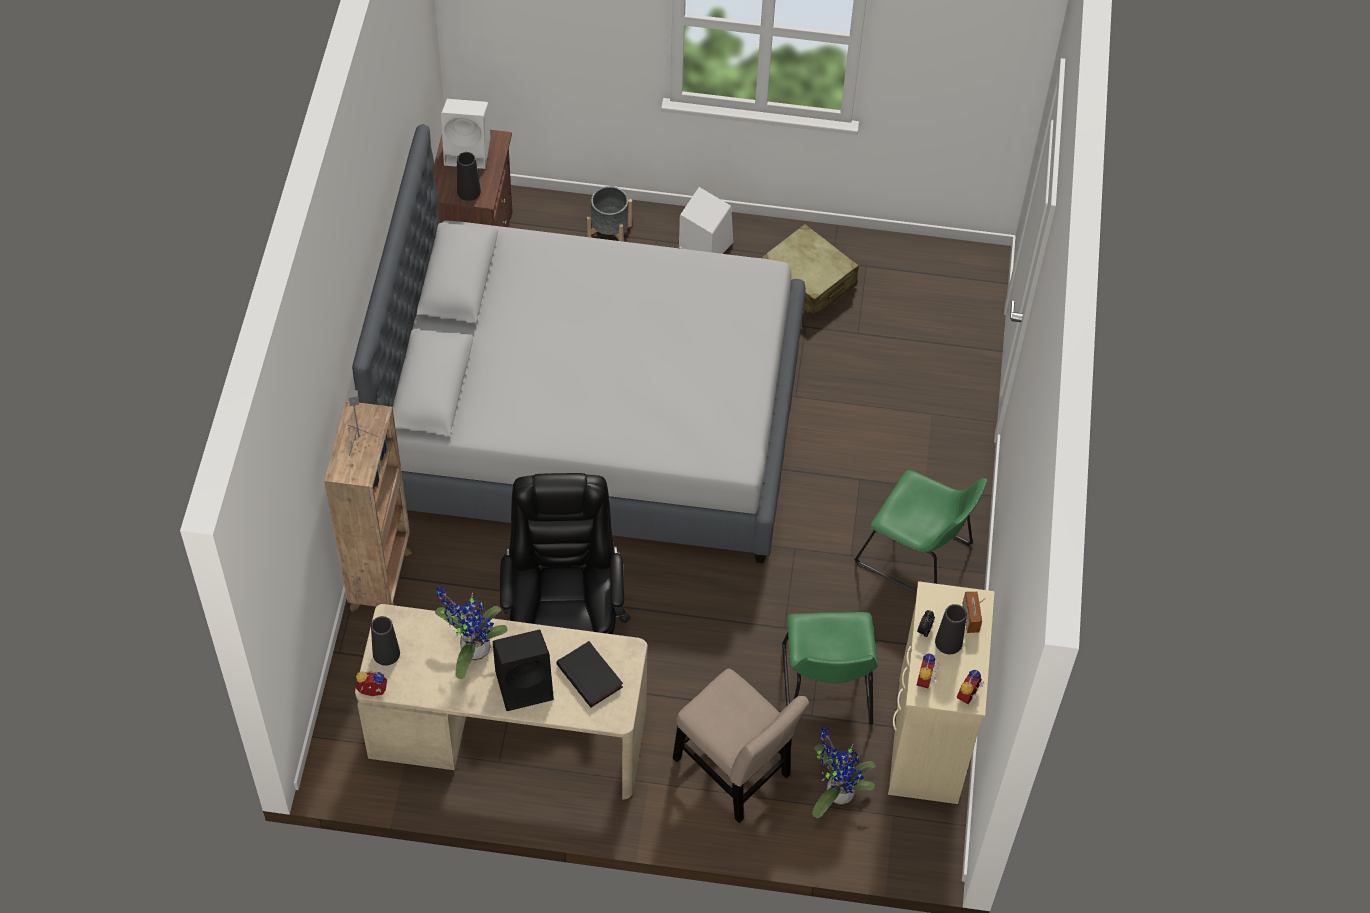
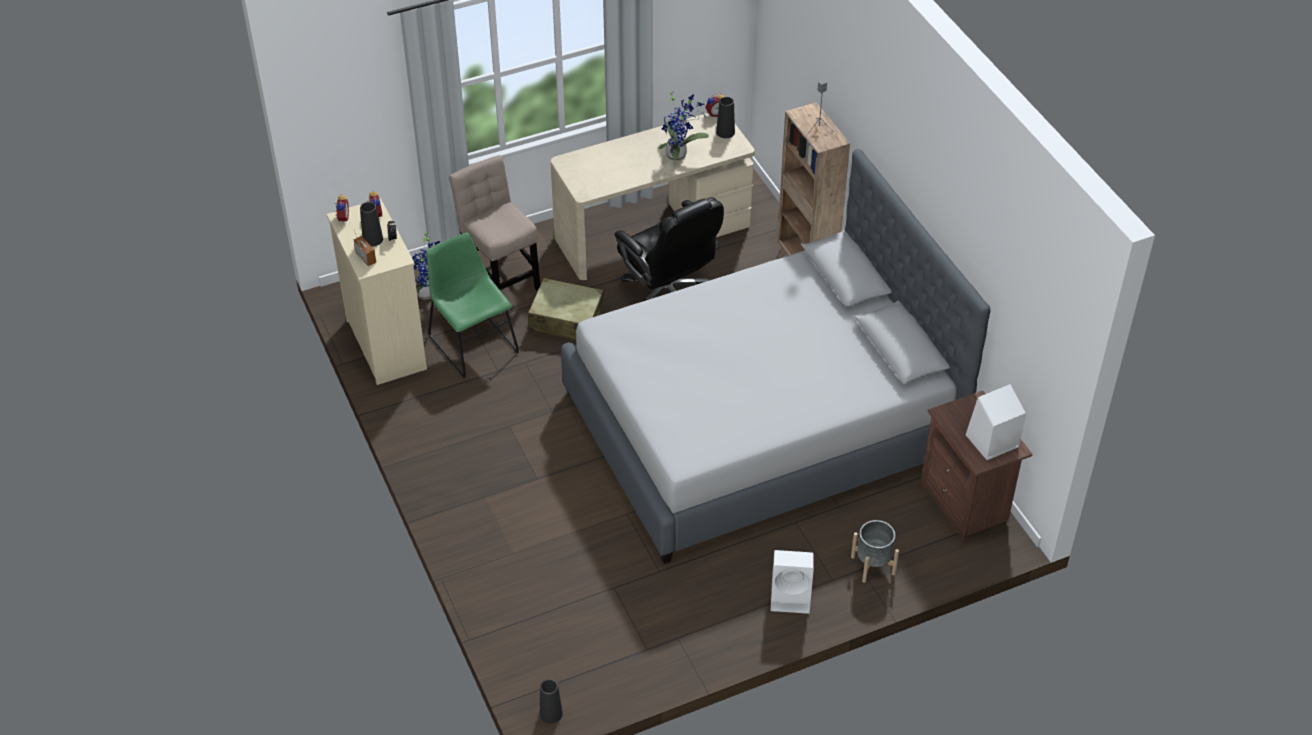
camera: 150 degrees right, 10 degrees down
(468, 191) = (958, 412): black vase -> black vase (551, 713)
(525, 684) = (631, 153): black speaker -> none
(591, 676) = (596, 172): black book -> none
(735, 772) = (500, 275): beige chair -> beige chair turned 45 degrees clockwise
(808, 281) = (684, 610): beige suitcase -> beige suitcase (566, 319)
(918, 556) = (460, 448): green chair -> none

